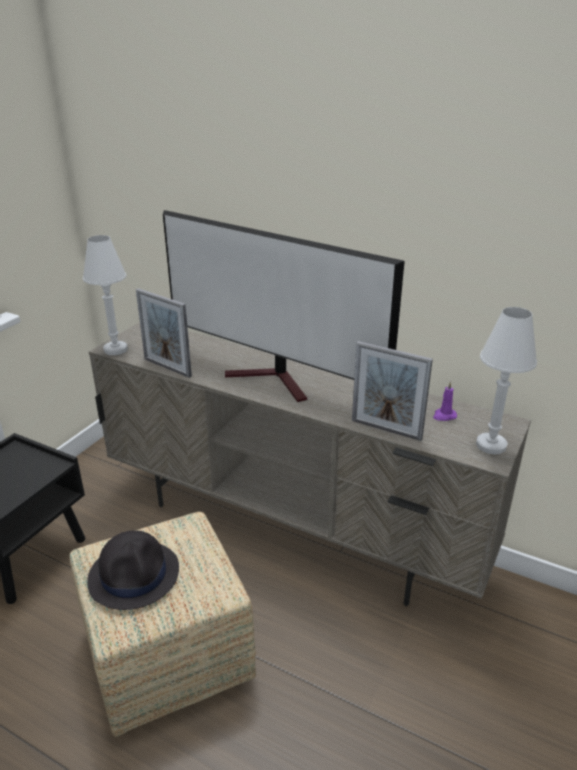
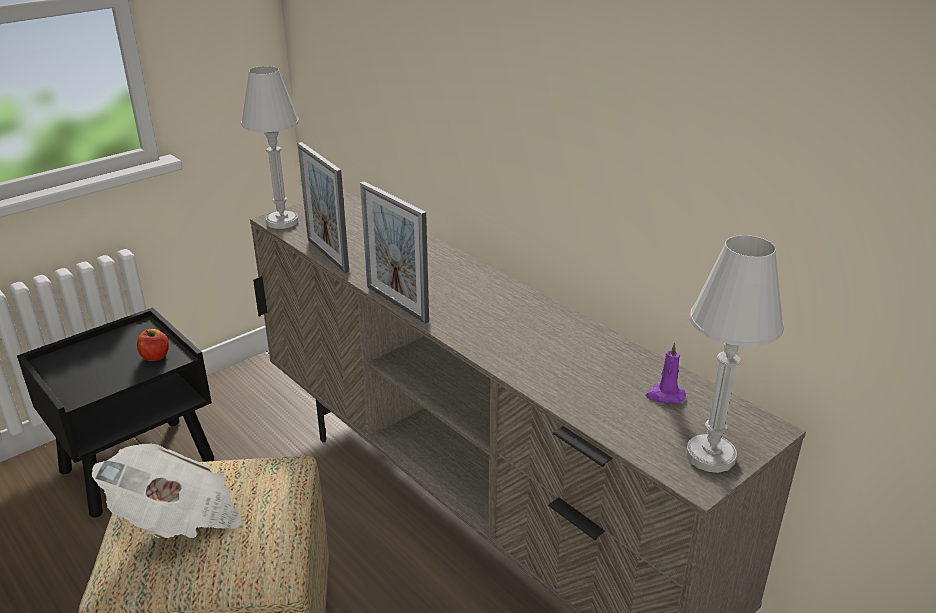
camera: 20 degrees right, 0 degrees up
(39, 468) = (155, 356): none -> apple
(134, 575) = (178, 518): black hat -> newspaper
(275, 380) = (454, 297): television -> none
(386, 429) = (561, 397): picture frame -> picture frame (397, 303)

